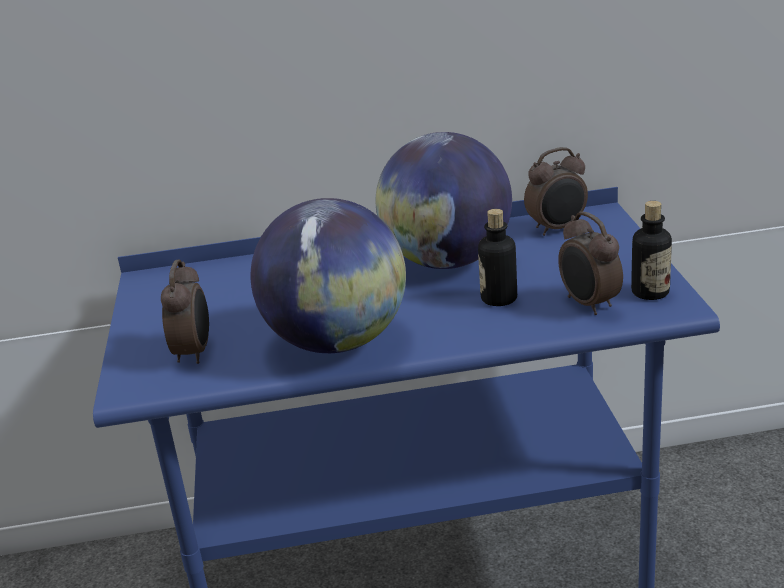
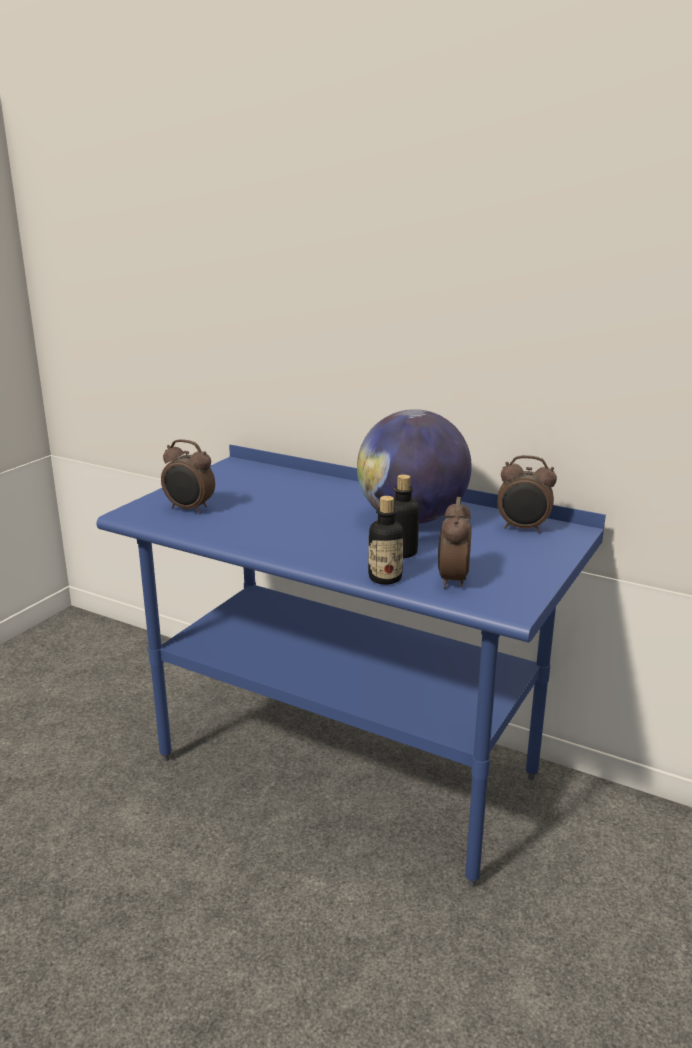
camera: 35 degrees right, 5 degrees down
(194, 352) = (189, 509): alarm clock -> alarm clock turned 75 degrees clockwise
(337, 342) = (266, 535): globe -> none
(650, 292) = (510, 591): bottle -> bottle (385, 578)

